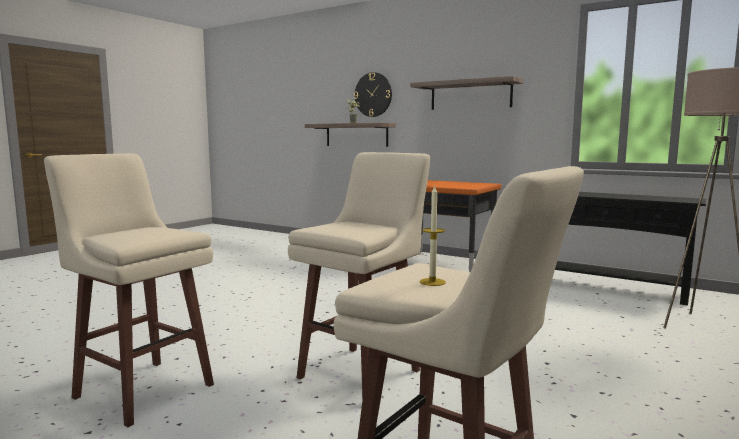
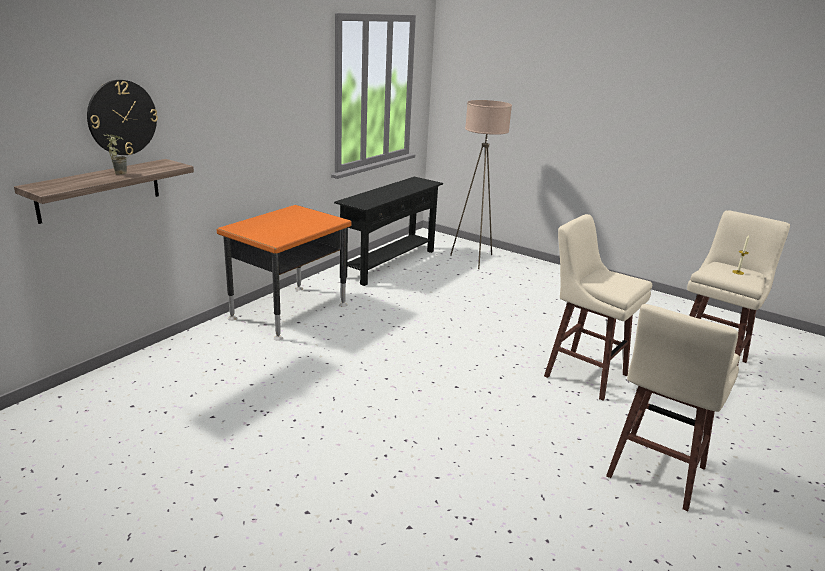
camera: 90 degrees left, 15 degrees up
(470, 95) = (255, 109): shelf -> none

